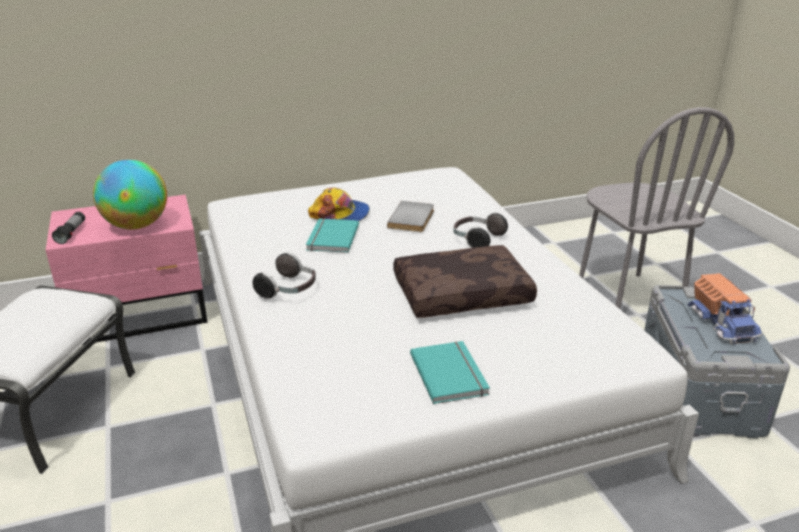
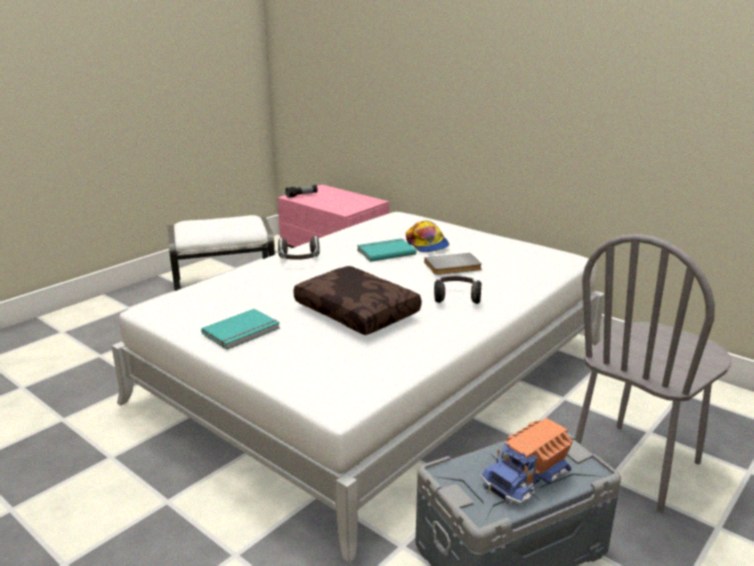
camera: 60 degrees right, 5 degrees down
(137, 226) = (330, 204): globe -> none

